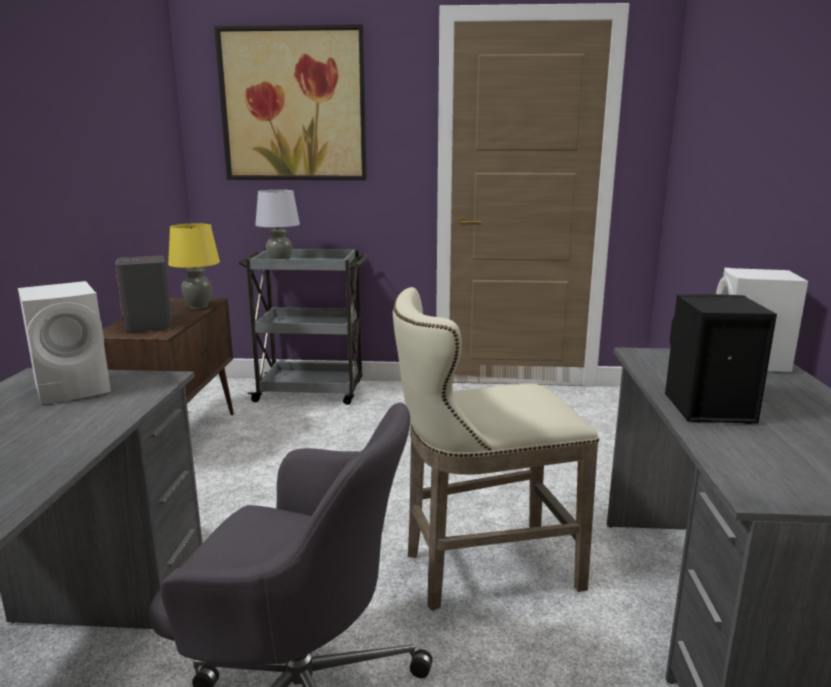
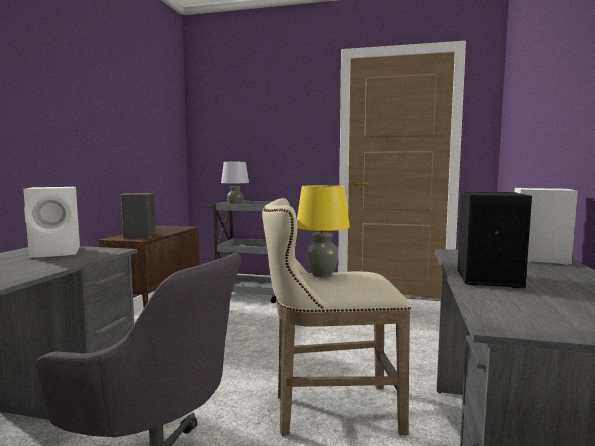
camera: 10 degrees right, 10 degrees down
(198, 306) = (177, 229): yellow table lamp -> yellow table lamp (322, 275)
(293, 105) = (251, 112): picture -> none

